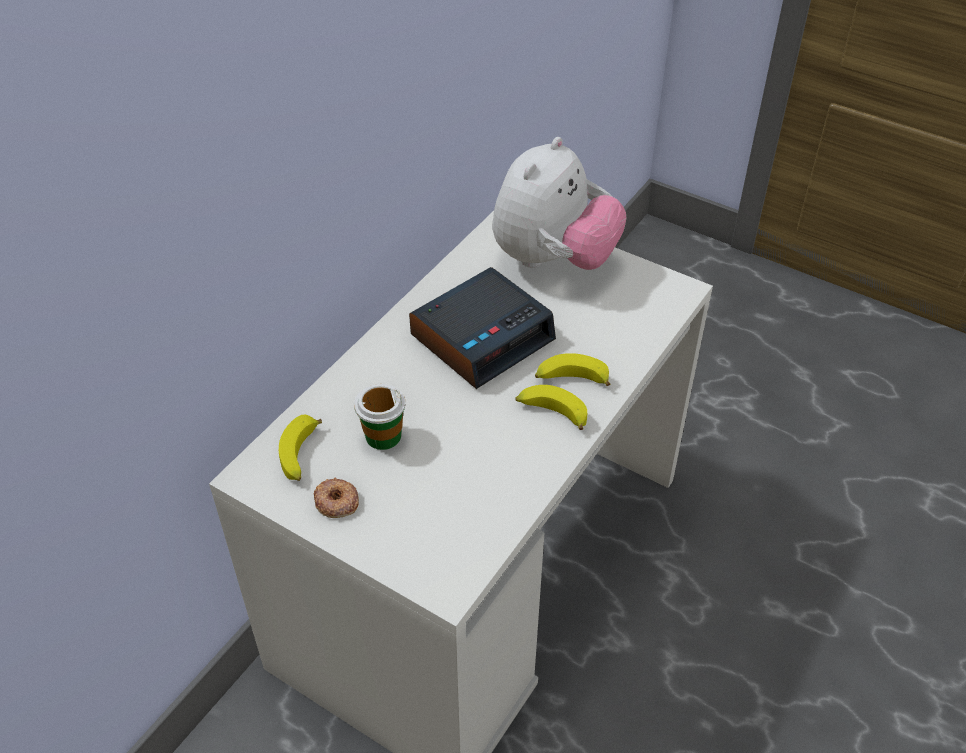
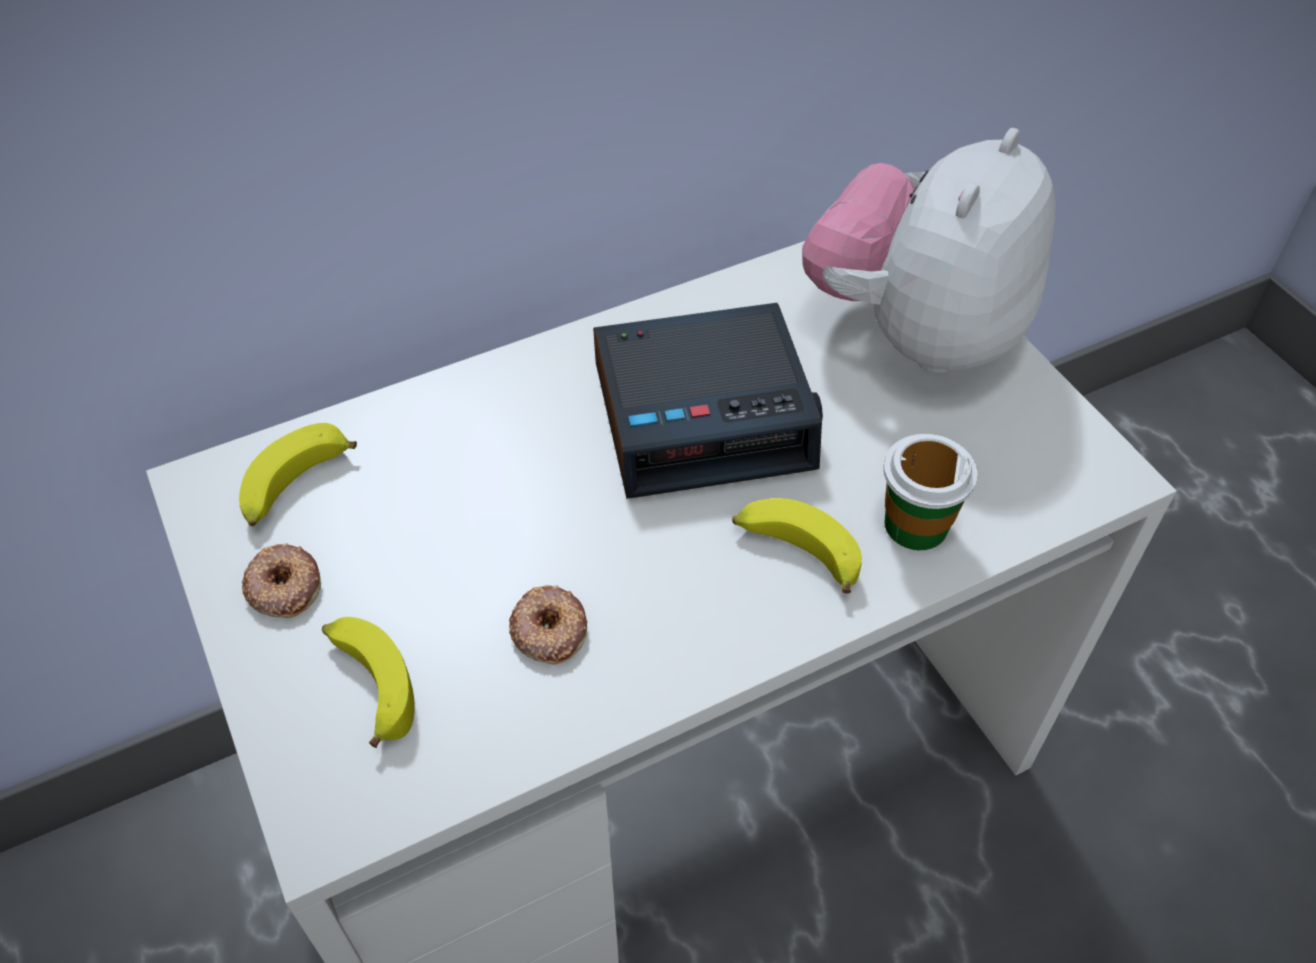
camera: 30 degrees right, 5 degrees up
(383, 436) = (432, 511): cup -> cup (915, 524)
(484, 462) = (548, 630): none -> donut
(551, 413) = (719, 597): banana -> banana (369, 684)
(553, 260) = (915, 333): plush toy -> plush toy turned 150 degrees clockwise

